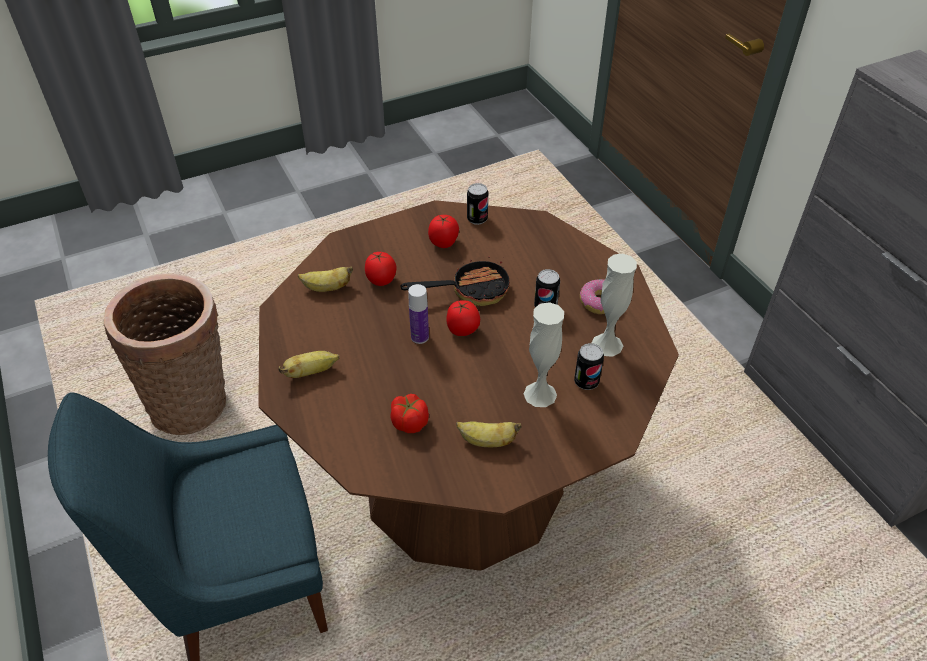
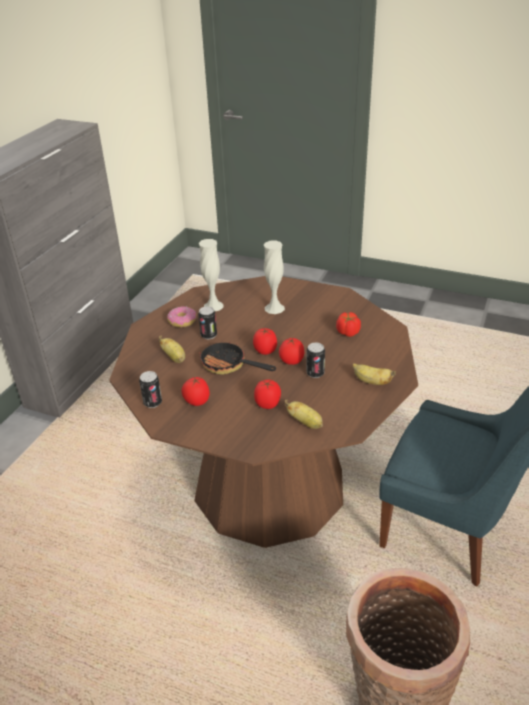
camera: 130 degrees left, 10 degrees down
(419, 337) = (291, 362): bottle -> tomato
(487, 441) = (323, 308): banana -> banana (174, 358)
(586, 382) = (248, 301): can -> can (315, 373)

